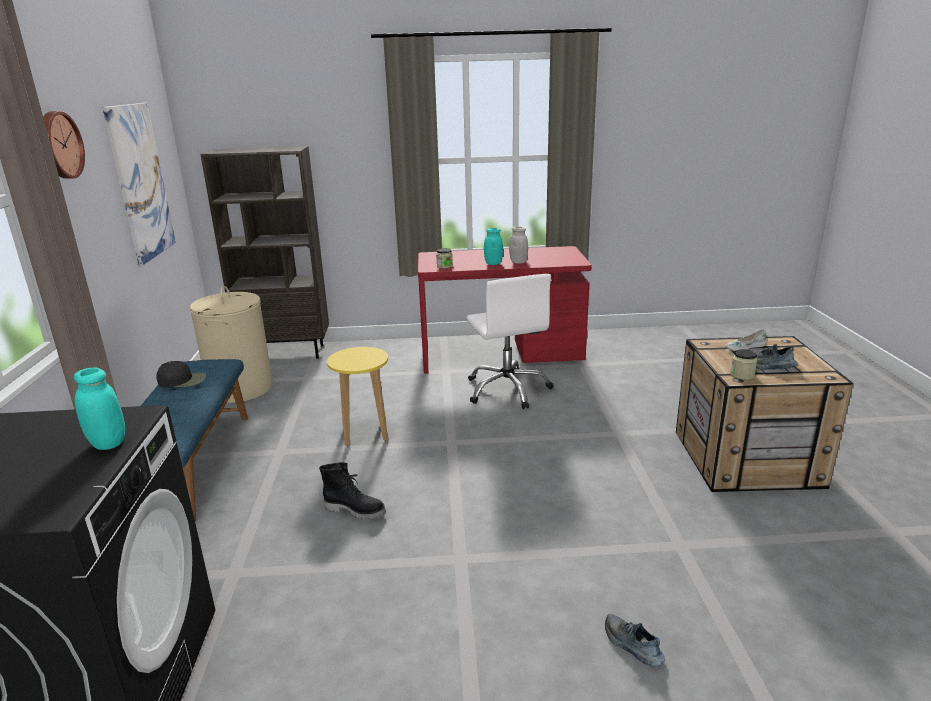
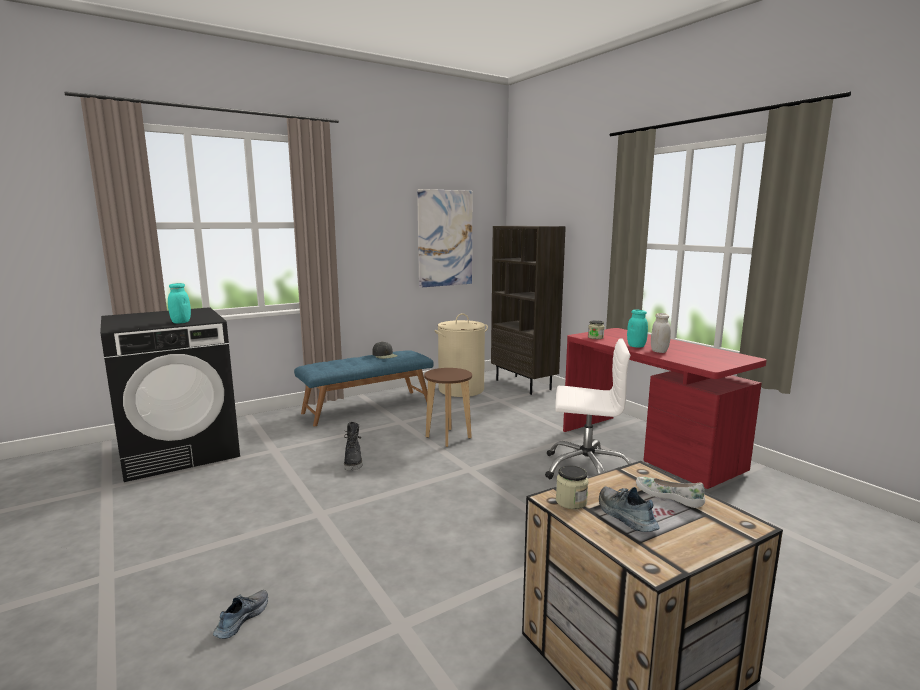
camera: 60 degrees right, 10 degrees down
(59, 145) = (363, 204): wall clock -> none
(365, 433) = (448, 437): yellow stool -> brown stool
(508, 389) = (586, 469): white office chair -> white office chair turned 120 degrees counterclockwise

